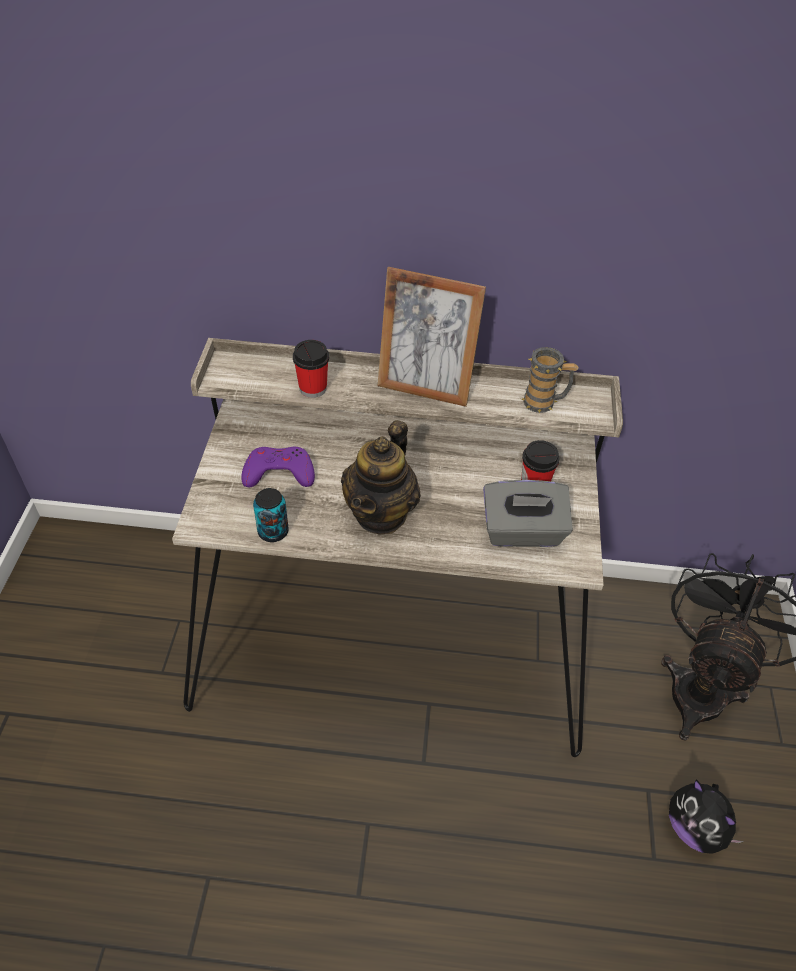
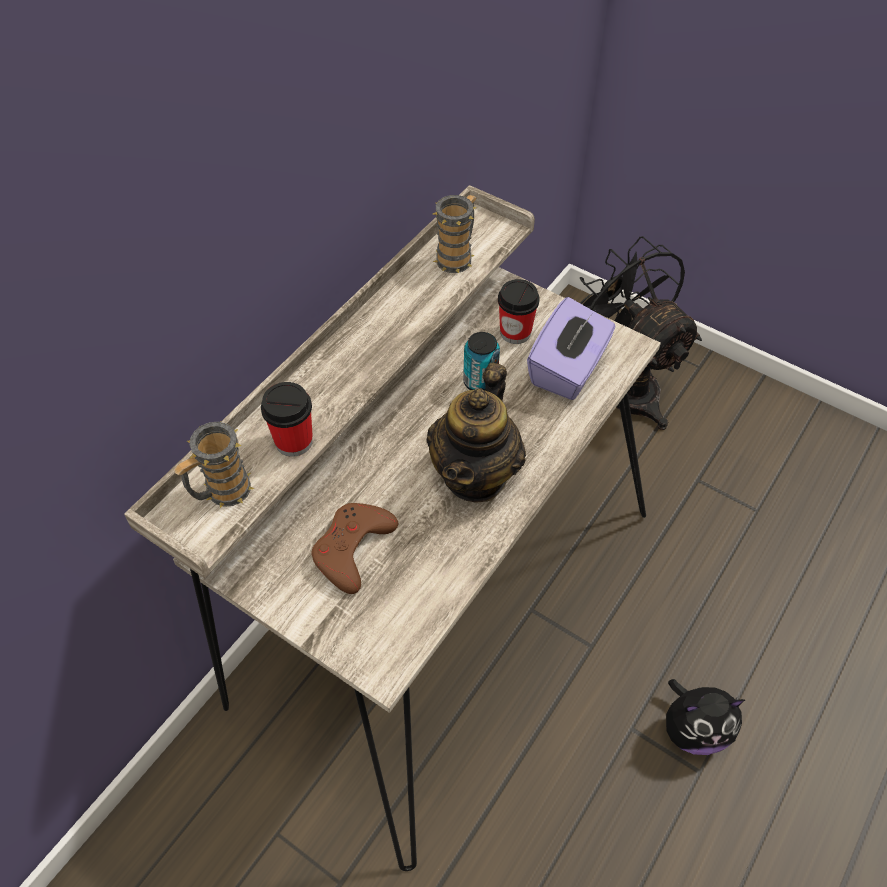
camera: 60 degrees left, 5 degrees up
(253, 374) = (221, 493): none -> mug
(273, 531) = (442, 590): can -> can (480, 382)
(279, 472) = (352, 549): purple game controller -> brown game controller
(381, 513) = (476, 475): teapot -> teapot turned 60 degrees clockwise
(425, 387) = (368, 339): picture frame -> none
(522, 532) = (568, 369): grey tissue box -> purple tissue box
(694, 828) = (742, 467): plush toy -> plush toy (693, 729)

